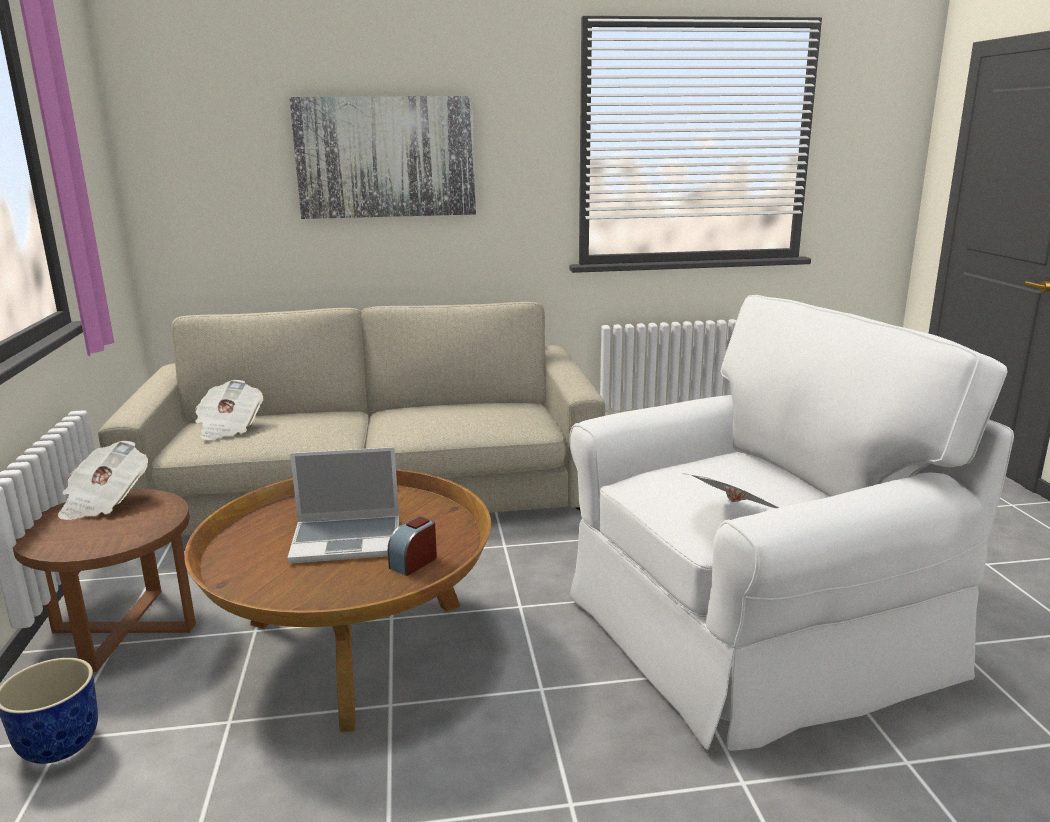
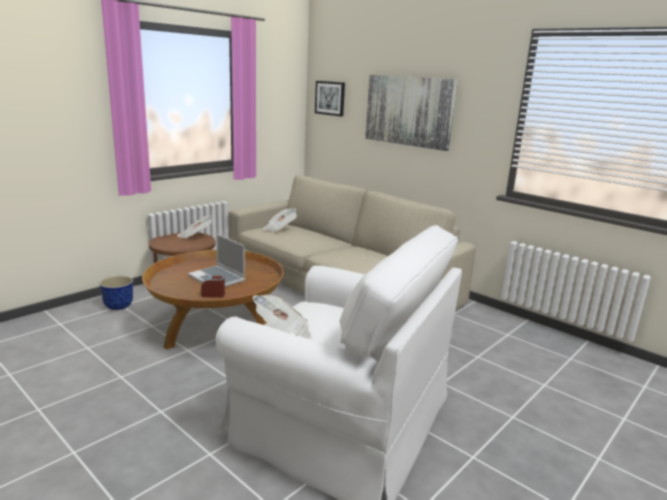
camera: 50 degrees right, 0 degrees up
(187, 150) = (330, 98): none -> picture

